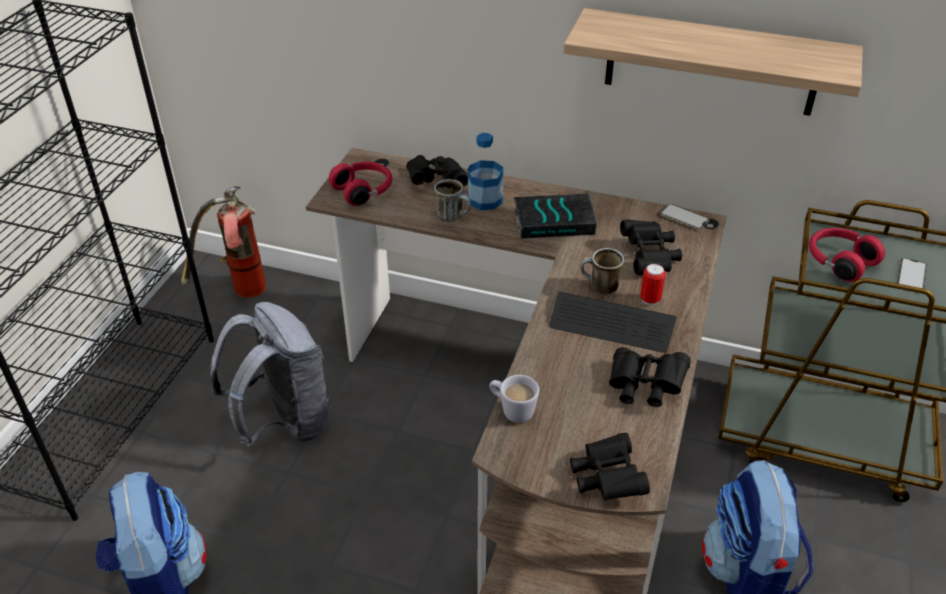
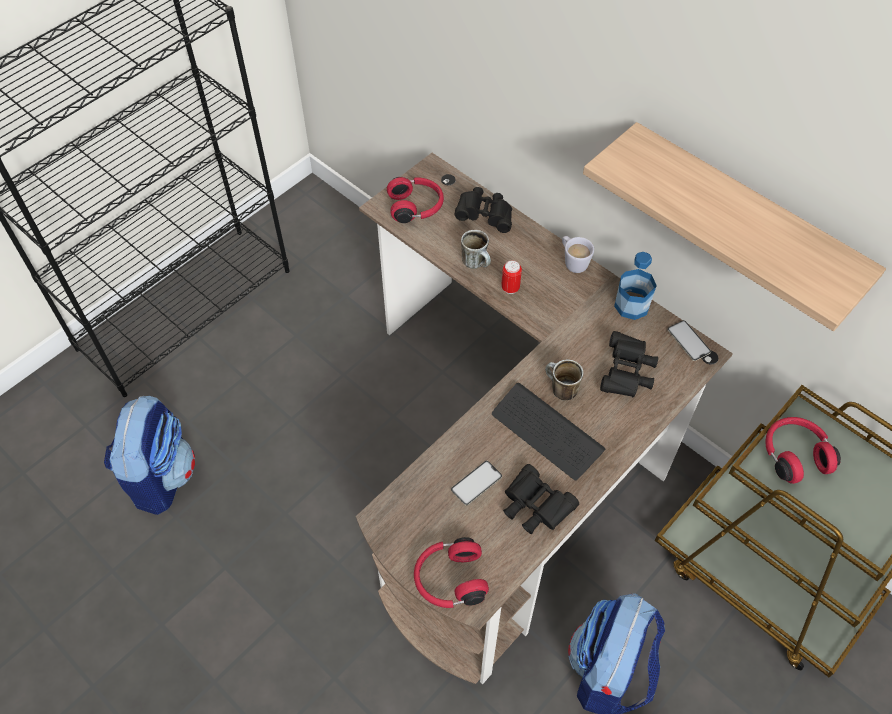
camera: 25 degrees right, 15 degrees up
(238, 293) = (329, 231): fire extinguisher -> none
(283, 423) = (308, 372): grey backpack -> none
(485, 200) = (516, 254): bottle -> bottle (631, 305)
(512, 410) = (412, 483): white mug -> white mug (573, 262)
(555, 220) = (565, 300): book -> none
(606, 478) = (449, 579): black binoculars -> red headphones
(650, 299) = (597, 420): can -> can (510, 288)
(911, 276) = (856, 498): phone -> phone (476, 483)

